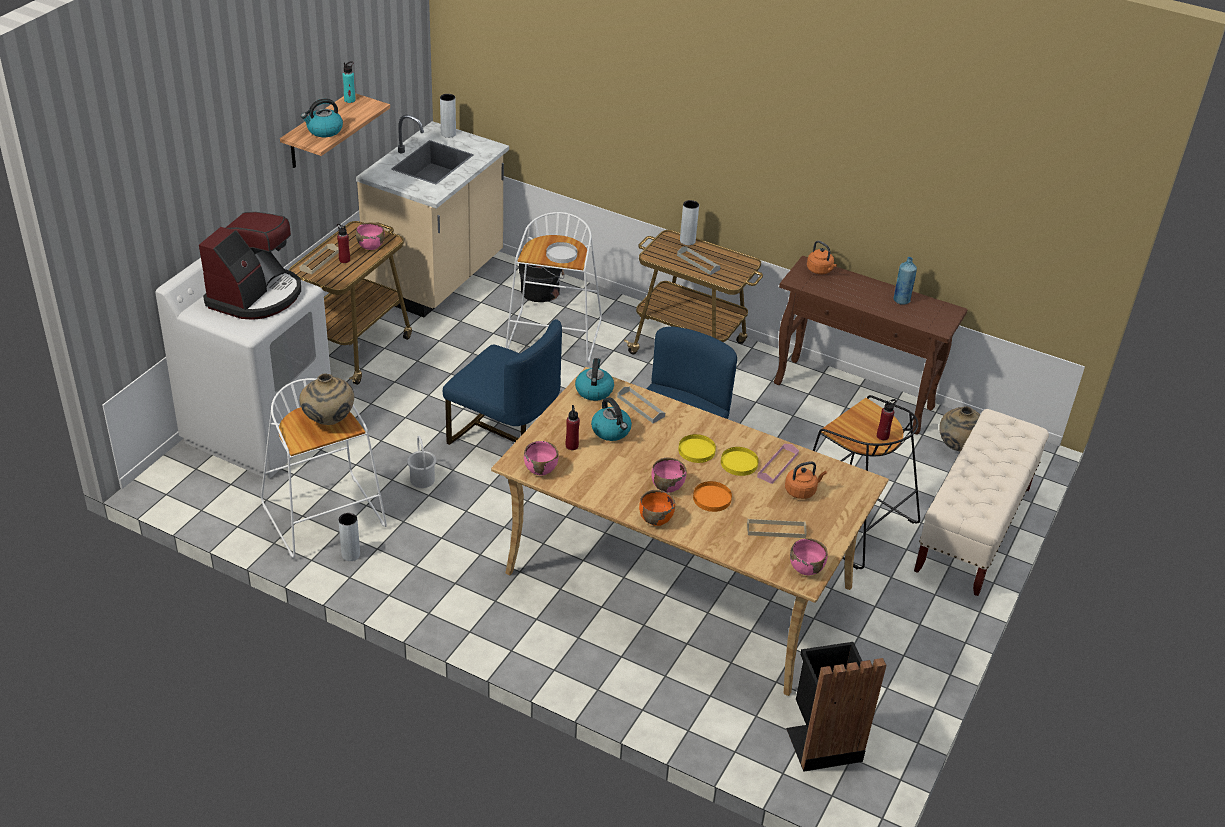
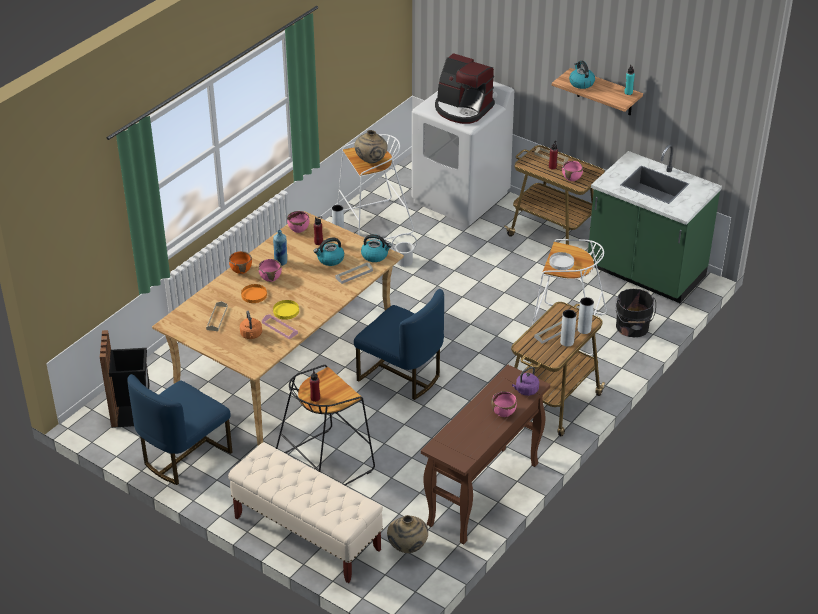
camera: 100 degrees right, 0 degrees up
(437, 278) = (645, 274): beige counter -> green counter
(448, 134) = (700, 192): grey vase -> grey vase (567, 342)
(504, 436) = (445, 298): blue chair -> blue chair (184, 456)
(696, 450) = (303, 294): yellow plate -> none
(806, 568) = (179, 326): pink bowl -> pink bowl (503, 412)
(820, 270) = (525, 391): orange kettle -> purple kettle
(901, 300) = (479, 432): blue bottle -> blue bottle (281, 262)

